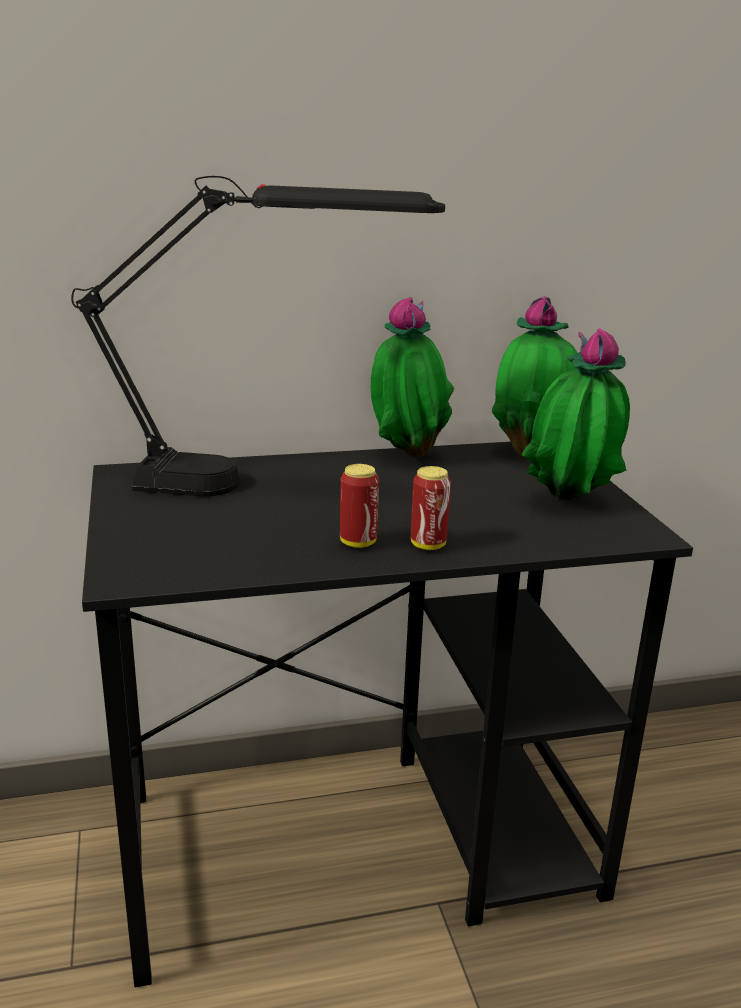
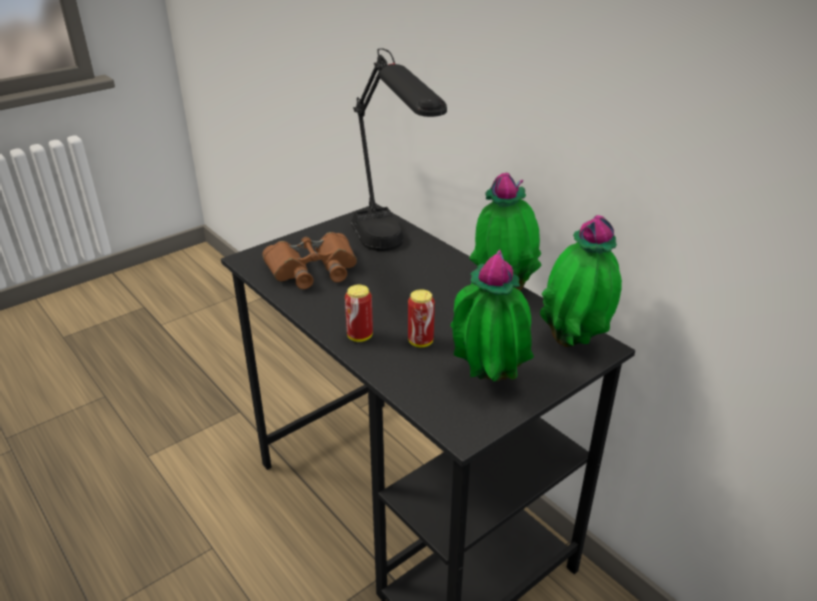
camera: 65 degrees right, 10 degrees up
(222, 539) = (313, 269): none -> brown binoculars
(358, 543) = (342, 311): can -> can (420, 342)

